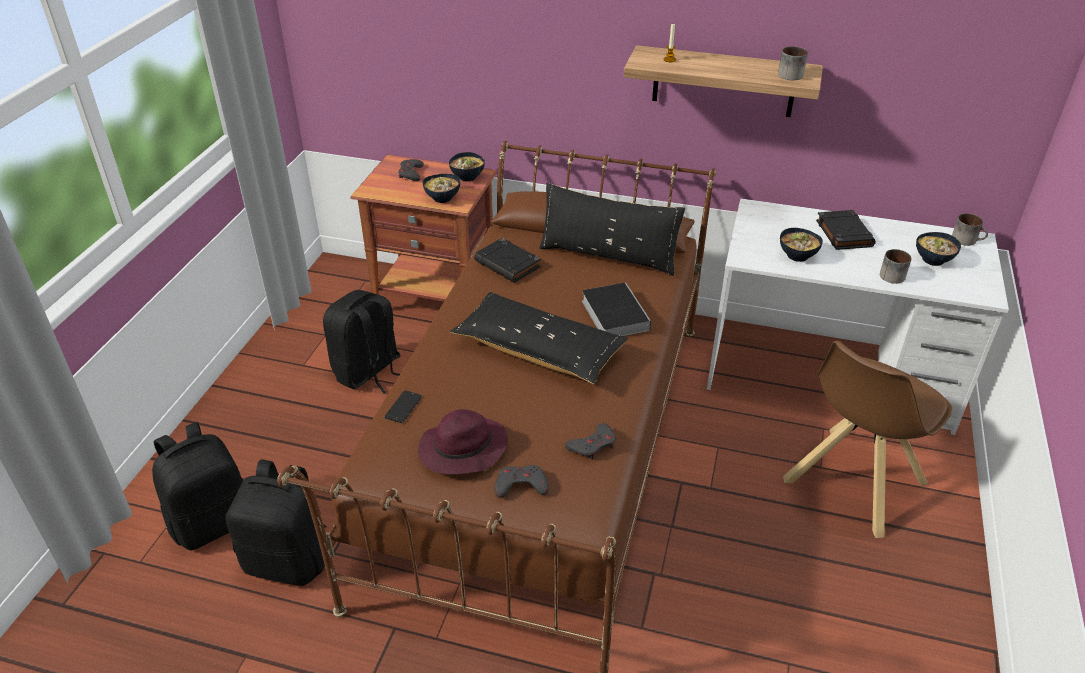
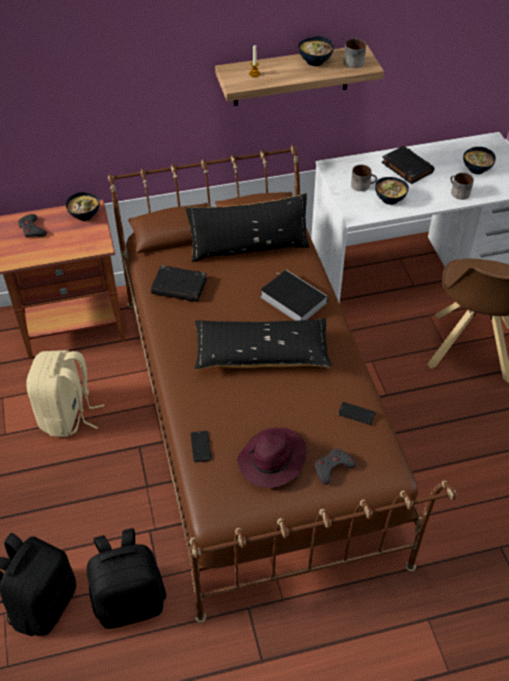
camera: 30 degrees left, 10 degrees up
(368, 372) = (67, 415): black backpack -> beige backpack
(443, 198) = (81, 245): bowl -> bowl (315, 61)
(593, 445) = (356, 414): grey game controller -> phone
(967, 240) = (486, 143): mug -> mug (363, 185)

